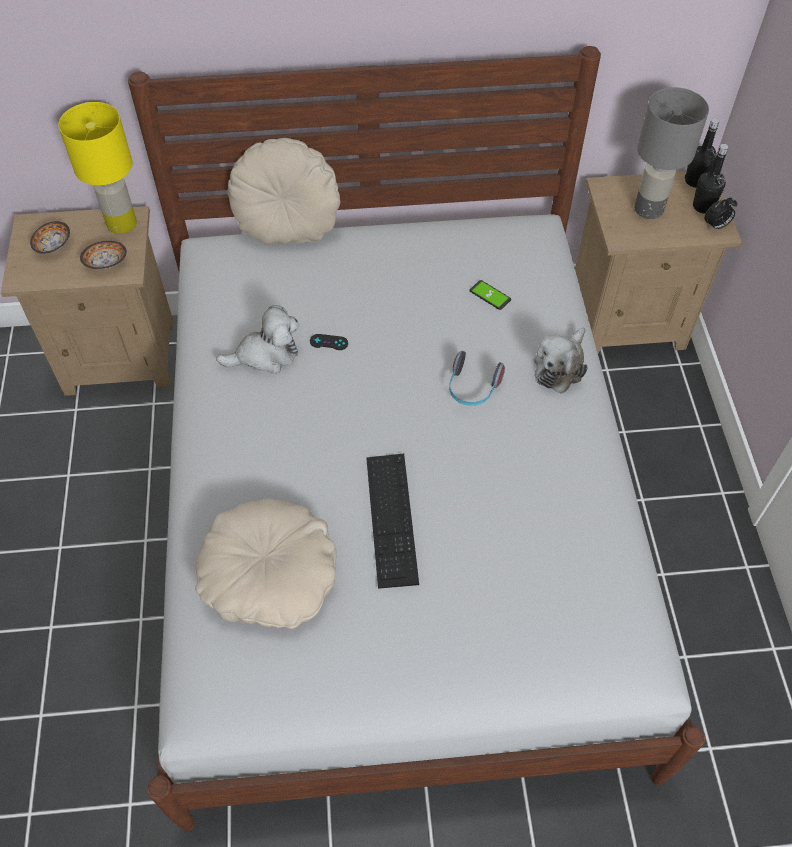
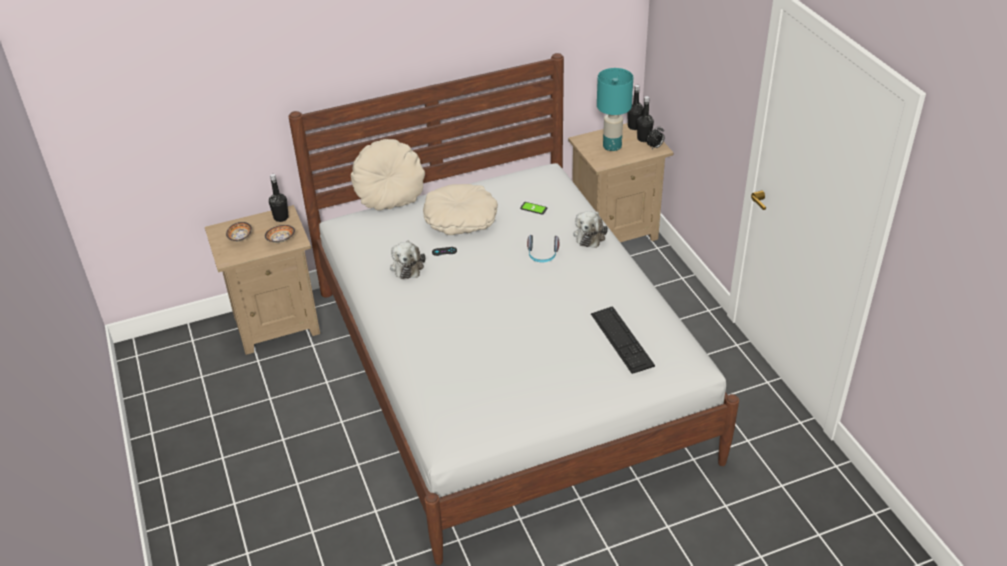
camera: 15 degrees left, 15 degrees down
(122, 224) = (281, 218): yellow table lamp -> black bottle
(265, 355) = (407, 266): plush toy -> plush toy turned 120 degrees clockwise
(270, 571) = (460, 367): beige pillow -> beige pillow (460, 218)
(391, 518) = (521, 327): keyboard -> keyboard (621, 339)
(647, 209) = (611, 146): grey table lamp -> turquoise table lamp

